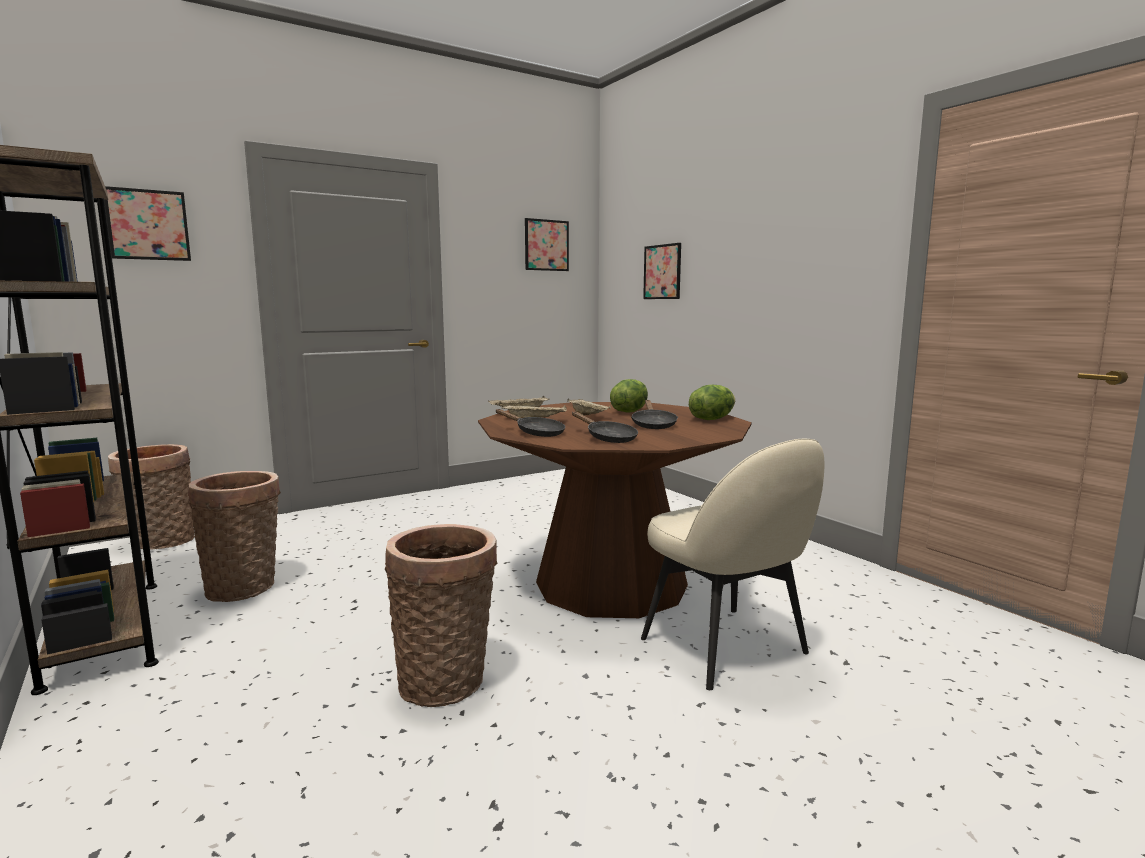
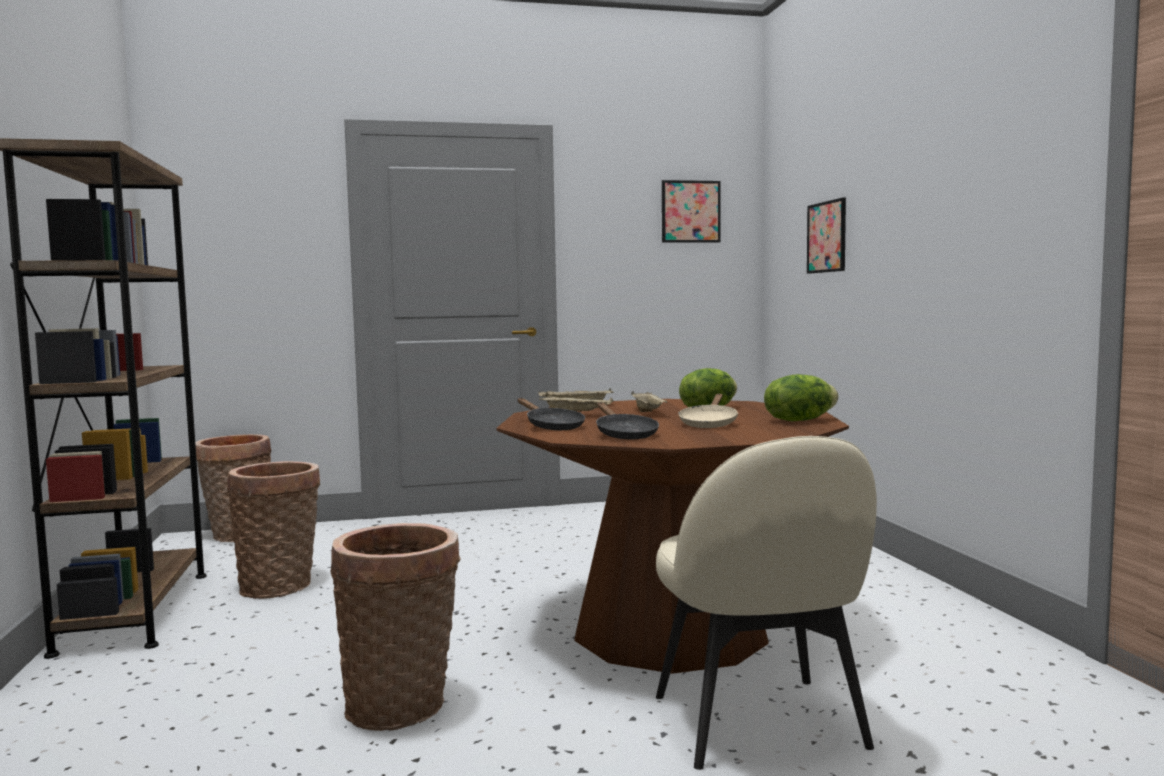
camera: 20 degrees right, 5 degrees down
(148, 225) = (249, 210): picture -> none
(653, 425) = (709, 423): black frying pan -> beige frying pan

